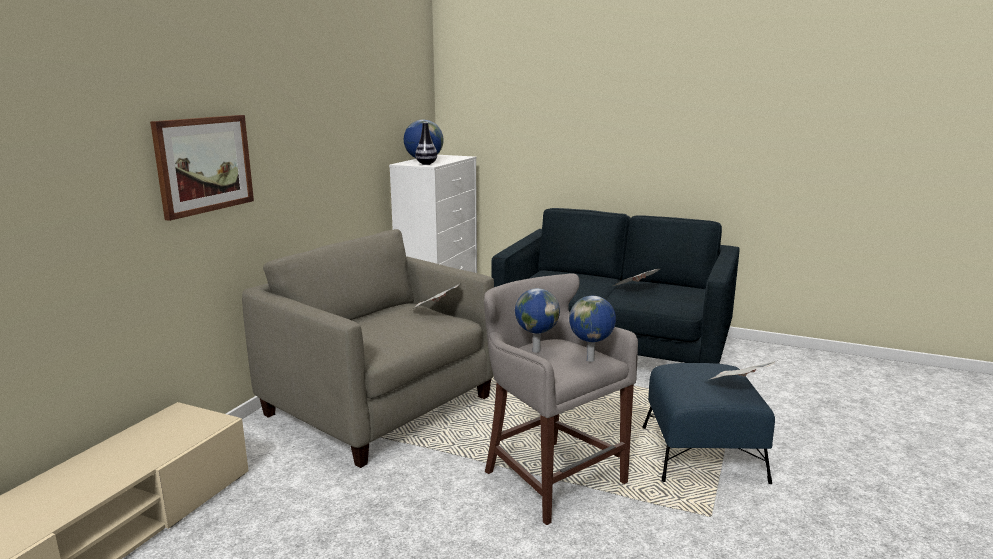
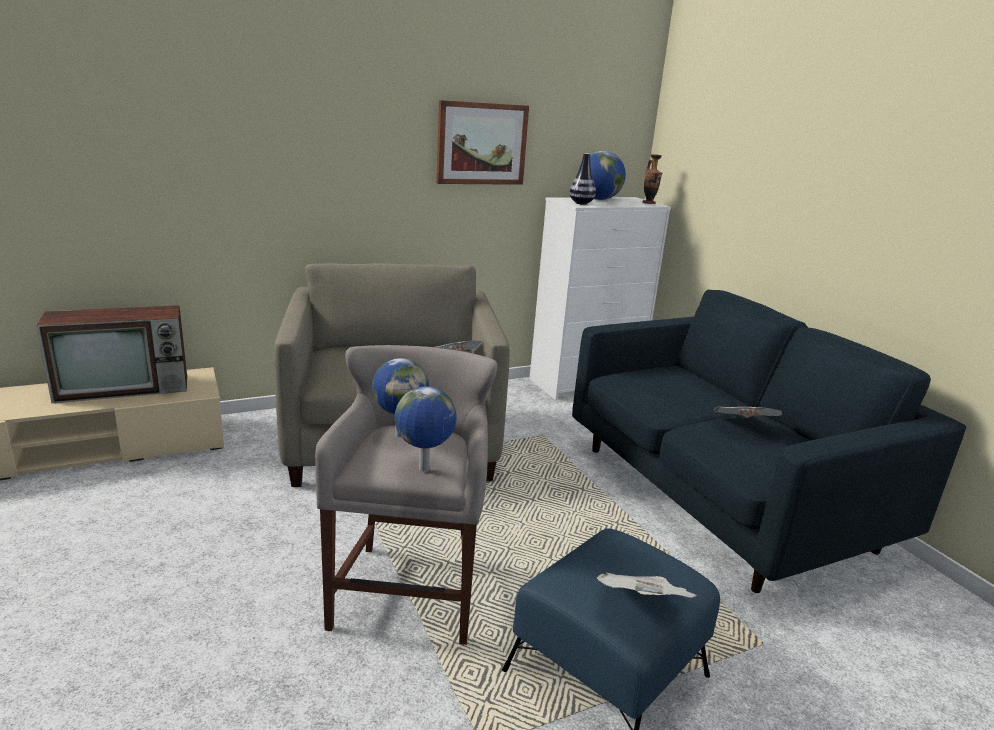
camera: 40 degrees right, 5 degrees up
(126, 451) = (126, 388): none -> television
(204, 164) = (270, 159): picture -> picture (481, 144)
(457, 156) = (649, 203): none -> vase

